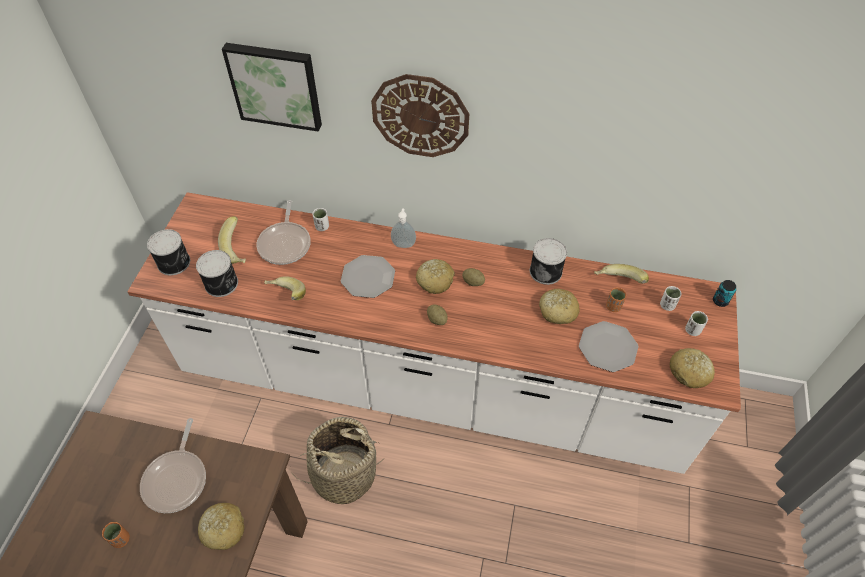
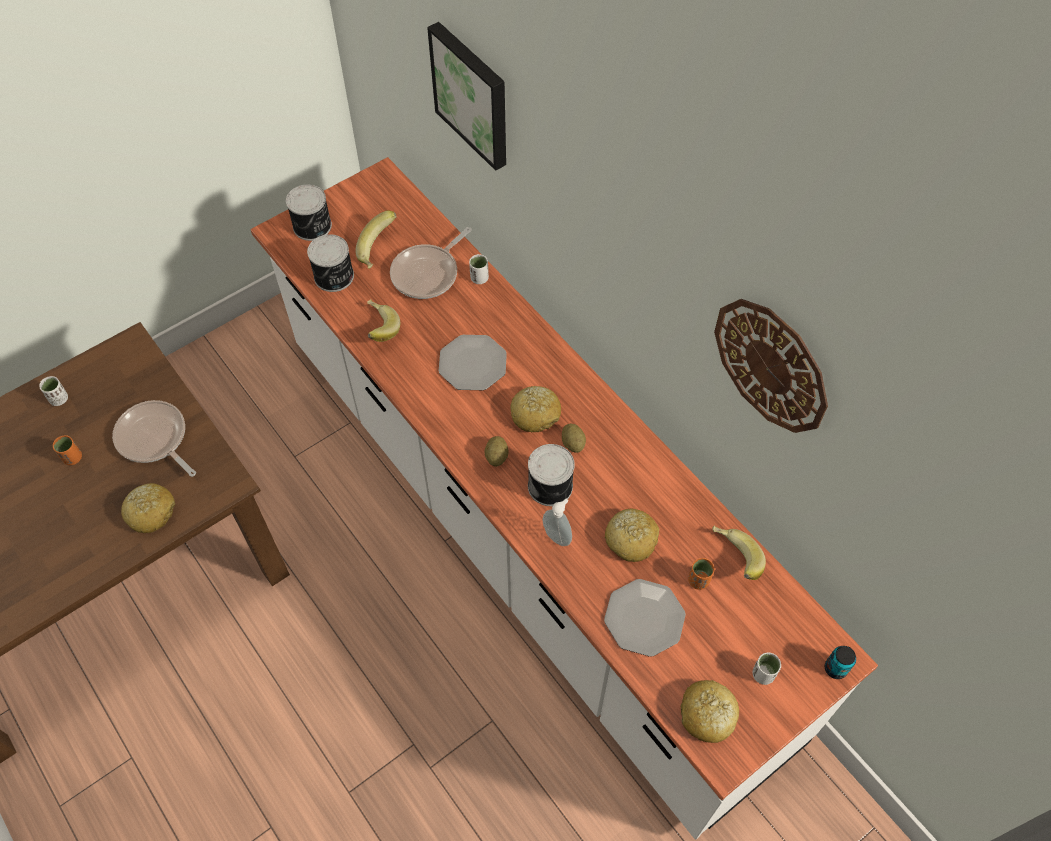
camera: 40 degrees right, 5 degrees up
(177, 479) = (154, 439): frying pan -> frying pan turned 90 degrees clockwise
(343, 474) = (359, 556): basket -> none
(404, 244) = (542, 352): soap dispenser -> soap dispenser (558, 536)
(420, 116) = (591, 217): wall clock -> wall clock (771, 365)
(546, 271) = (665, 487): can -> can (551, 486)
(667, 305) = (764, 625): white cup -> white cup (59, 399)

